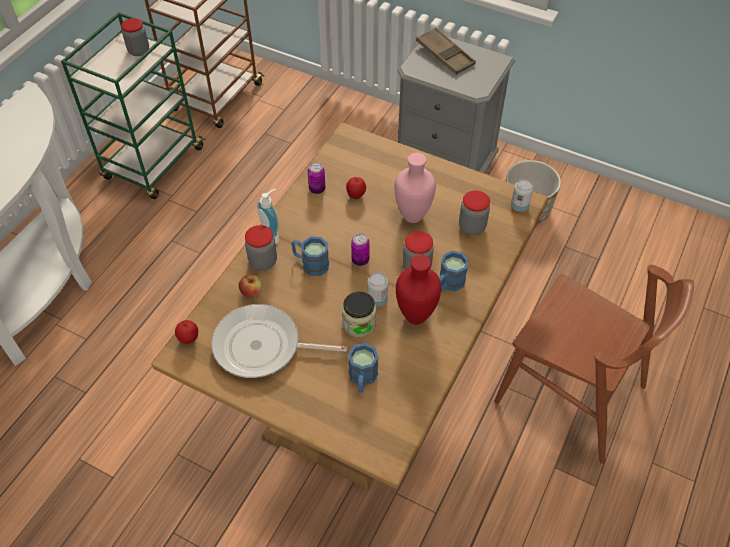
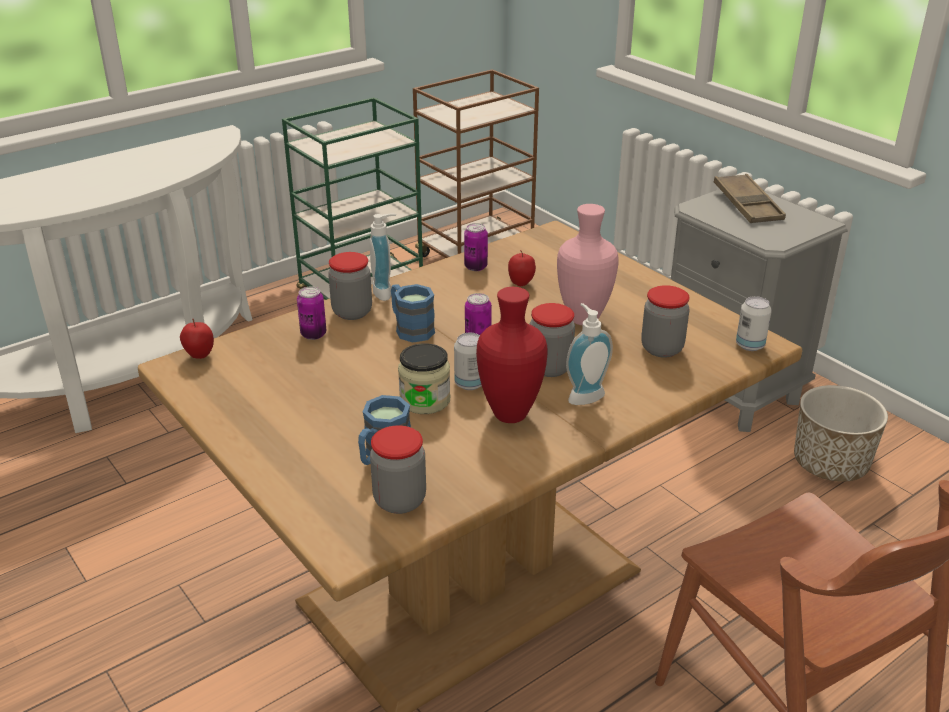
camera: 25 degrees right, 20 degrees down
(139, 51) = (376, 137): jar -> jar (399, 500)
(251, 292) = (313, 334): apple -> can
(262, 347) = (280, 387): frying pan -> none
(448, 284) = (583, 395): blue mug -> soap dispenser

